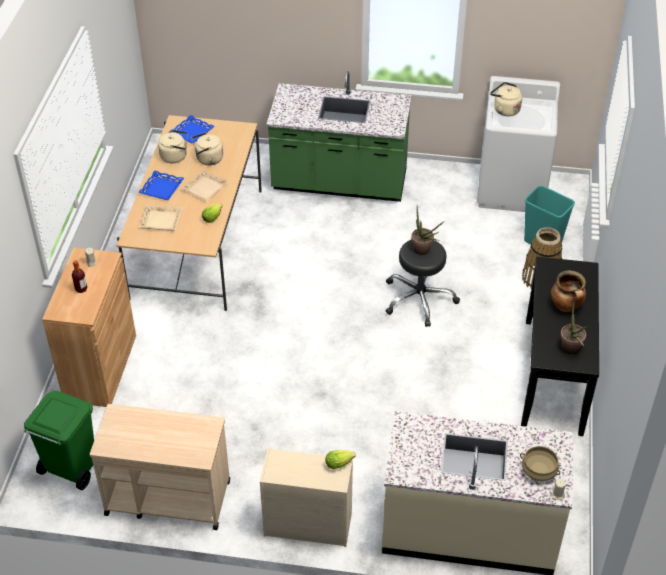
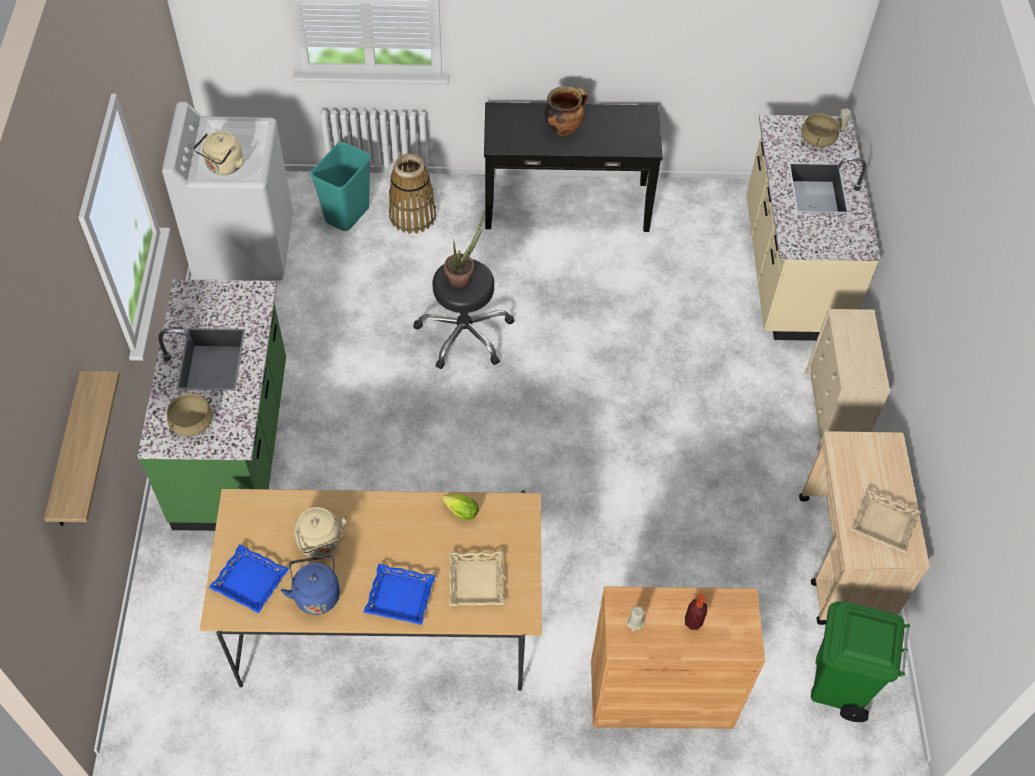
camera: 100 degrees left, 10 degrees up
(175, 156) = (316, 593): beige kettle -> blue kettle
(205, 188) = (393, 533): beige tray -> beige tray (884, 523)
(246, 21) = (68, 454): none -> shelf
(296, 102) = (192, 423): none -> beige cooking pot
(340, 463) = (839, 318): lettuce -> none
(571, 351) = (630, 125): potted plant -> none

